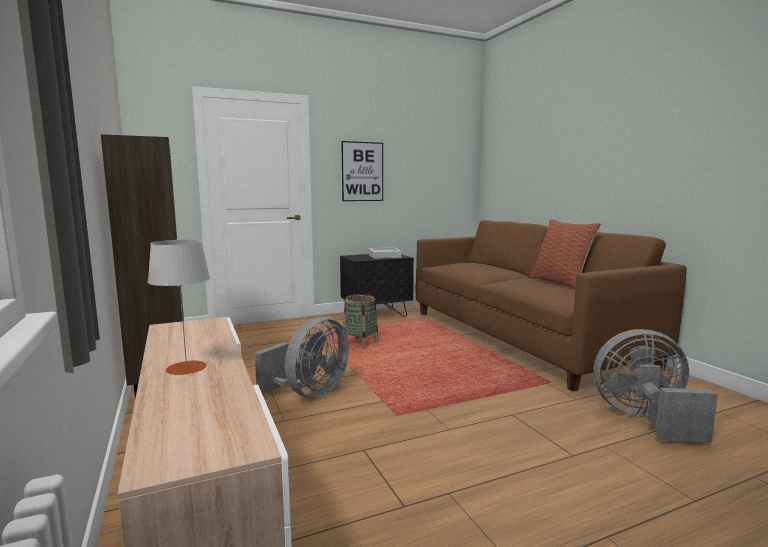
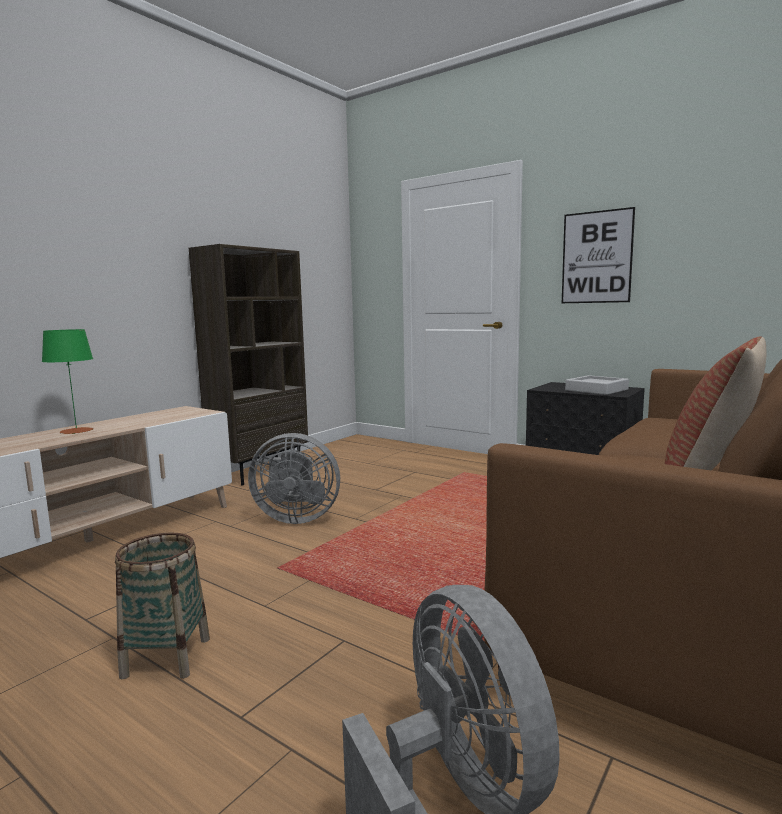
camera: 60 degrees right, 0 degrees up
(186, 368) = (76, 431): grey table lamp -> green table lamp
(360, 344) = (463, 499): basket -> basket (166, 657)

